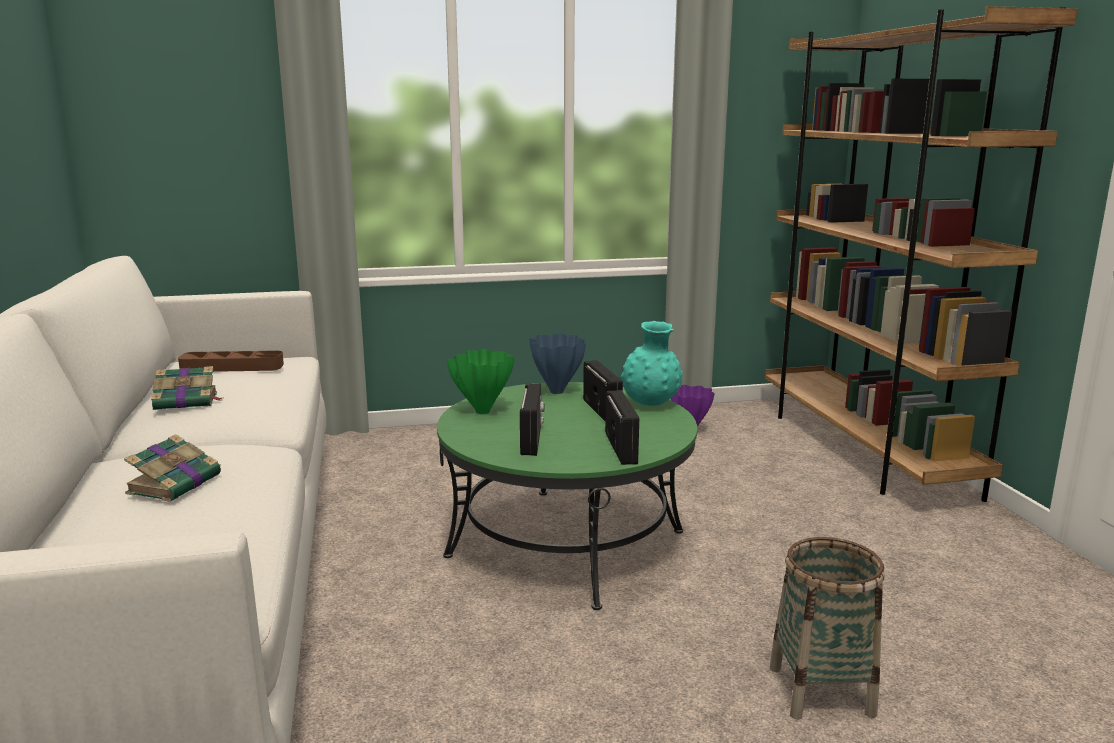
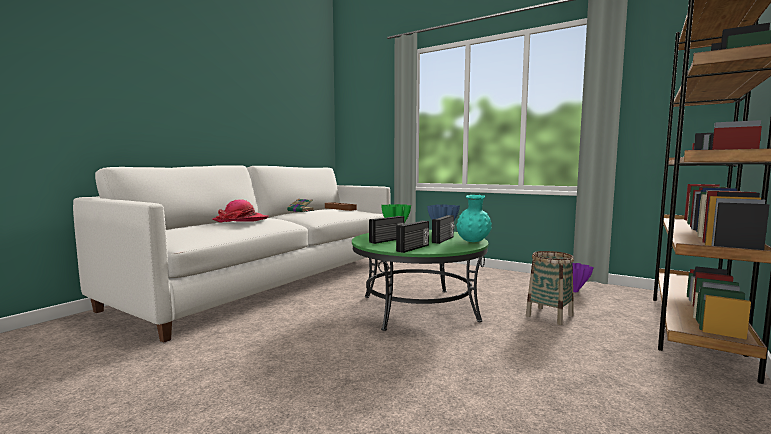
camera: 45 degrees right, 10 degrees down
(176, 483) = (241, 220): book -> hat
(821, 690) = (415, 399): basket -> basket (549, 315)

